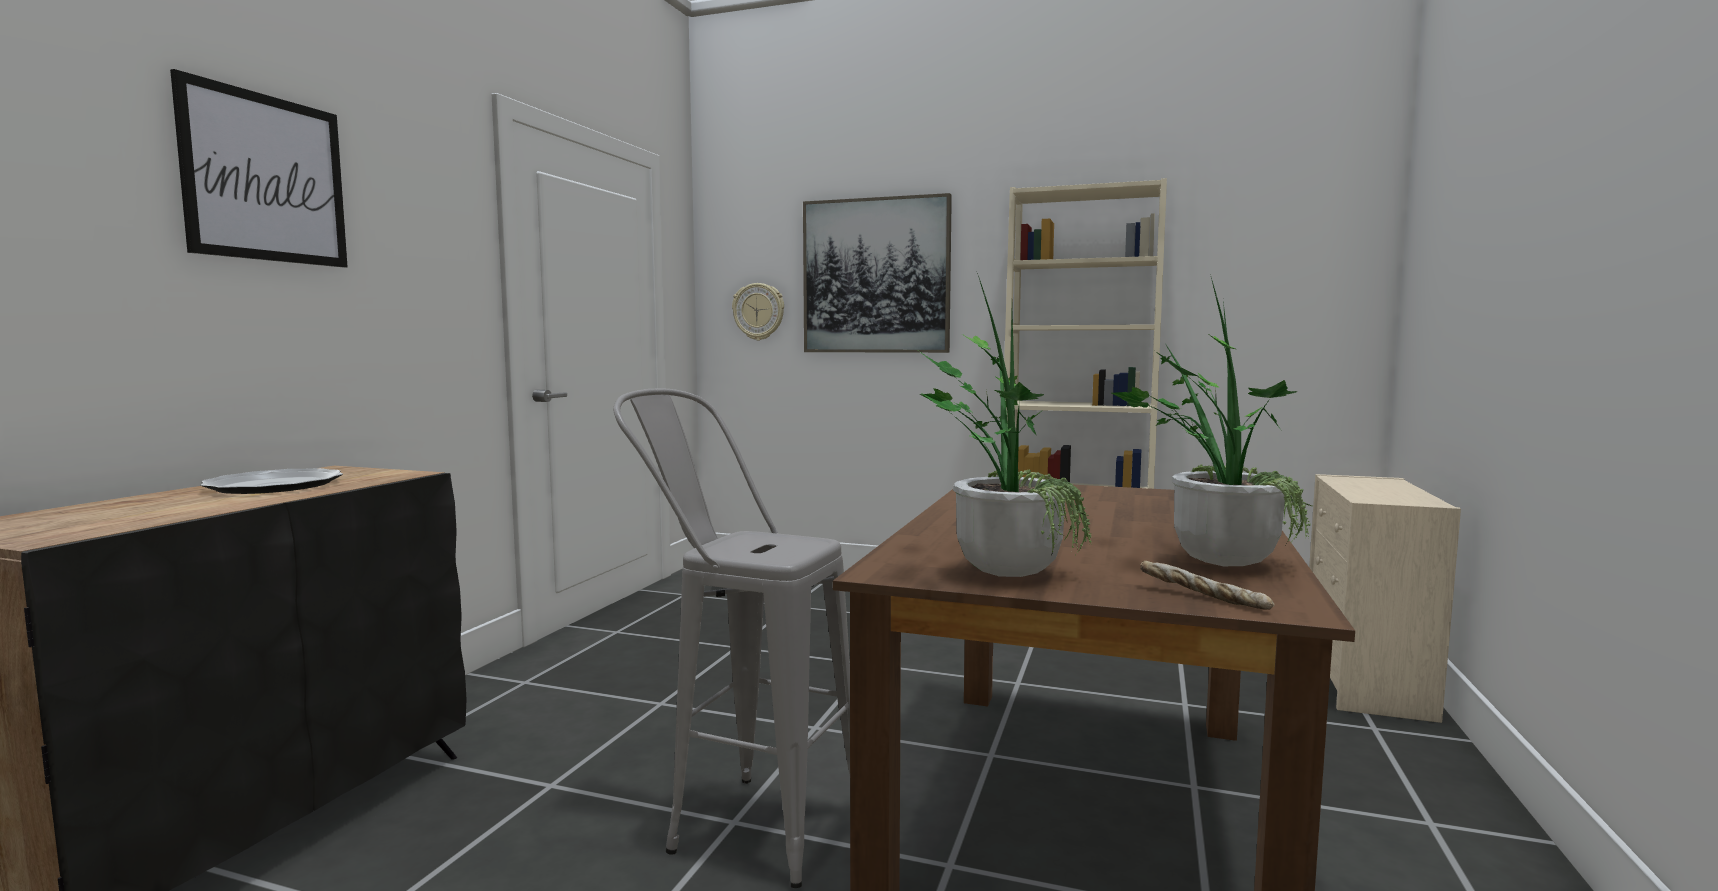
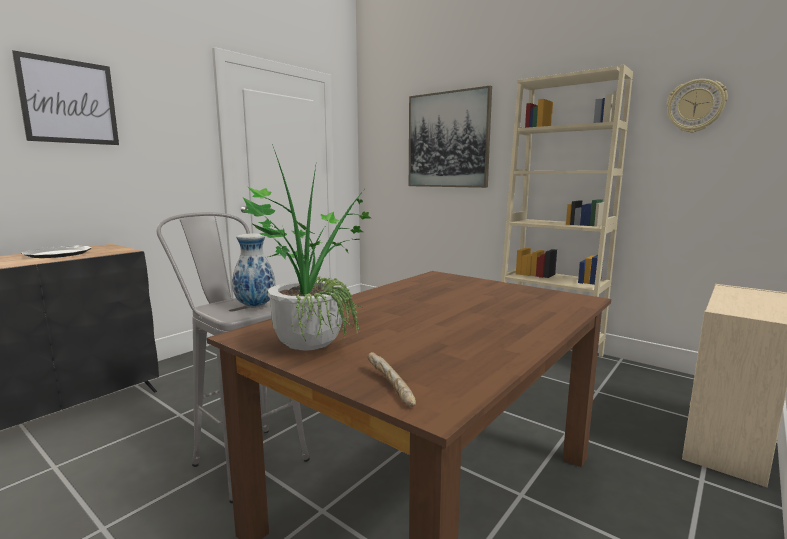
camera: 20 degrees right, 5 degrees up
(759, 311) = (387, 162): wall clock -> wall clock (695, 106)
(788, 543) = (255, 306): none -> vase
(1210, 558) = (465, 352): potted plant -> none

